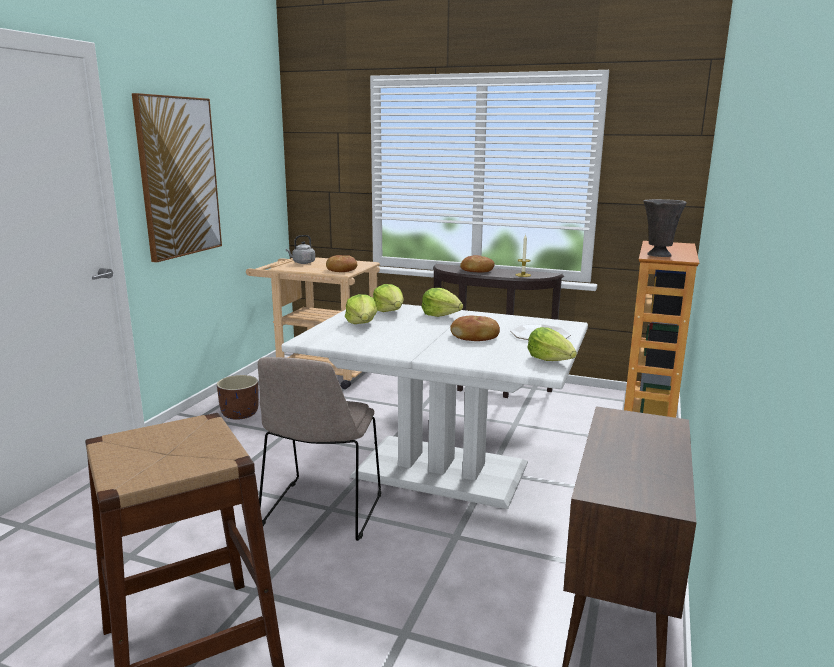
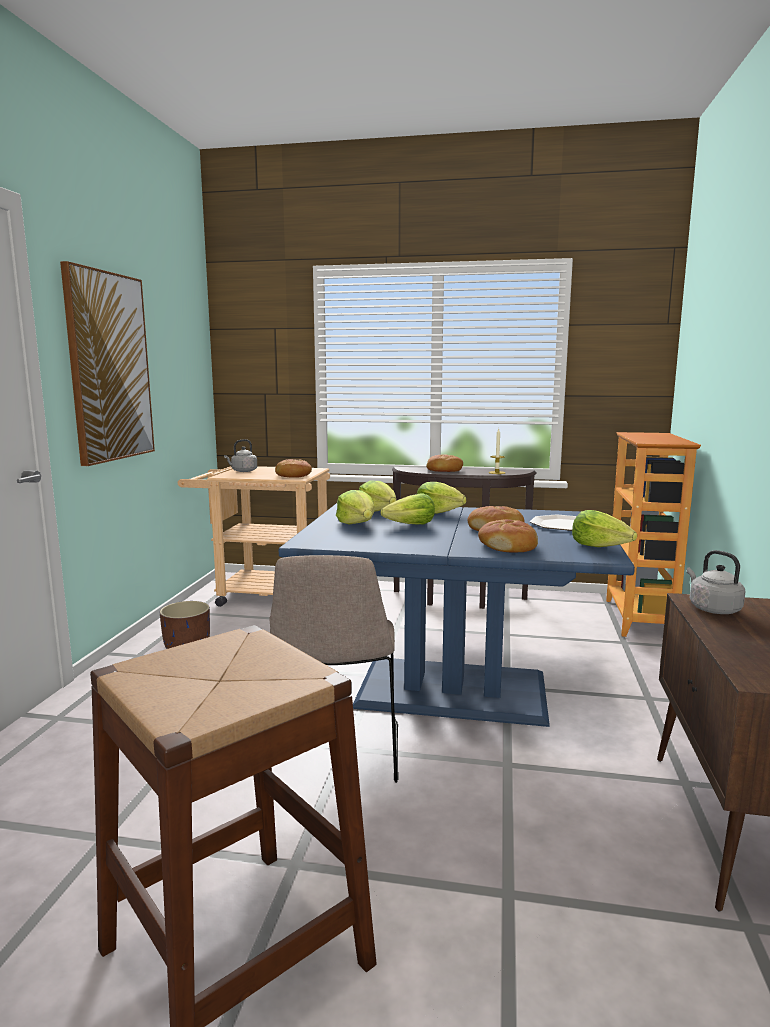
camera: 10 degrees left, 5 degrees down
(405, 328) = (410, 525): none -> lettuce
(440, 471) = (452, 691): white dining table -> blue dining table
(470, 354) = (508, 546): none -> bread
(621, 424) = (712, 609): none -> grey kettle
(658, 255) = (652, 441): grey vase -> none

